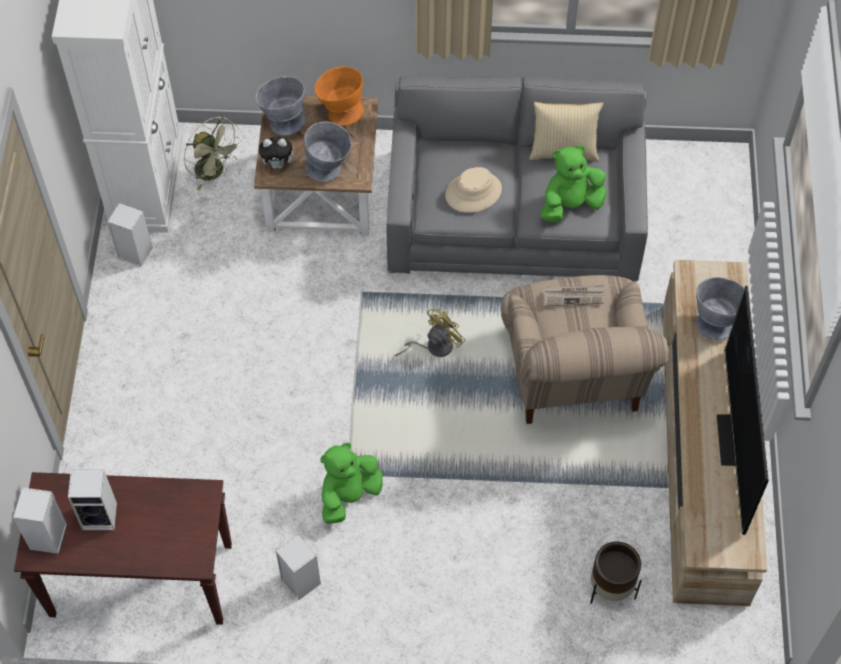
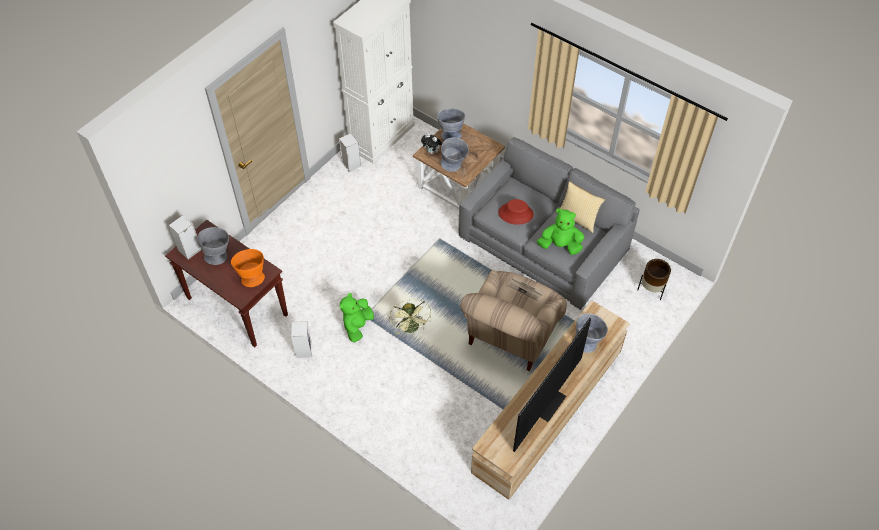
camera: 35 degrees right, 5 degrees down
(101, 515) = (218, 254): speaker -> grey bowl
(214, 172) = (416, 148): green fan -> green fan (411, 328)
(340, 111) = (481, 143): orange bowl -> orange bowl (252, 276)
(349, 495) = (357, 326): green plush toy -> green plush toy turned 60 degrees counterclockwise
(434, 346) = (453, 282): yellow fan -> none
(473, 192) = (515, 213): beige hat -> red hat
(611, 588) = (446, 446): brown planter -> brown planter (651, 289)

